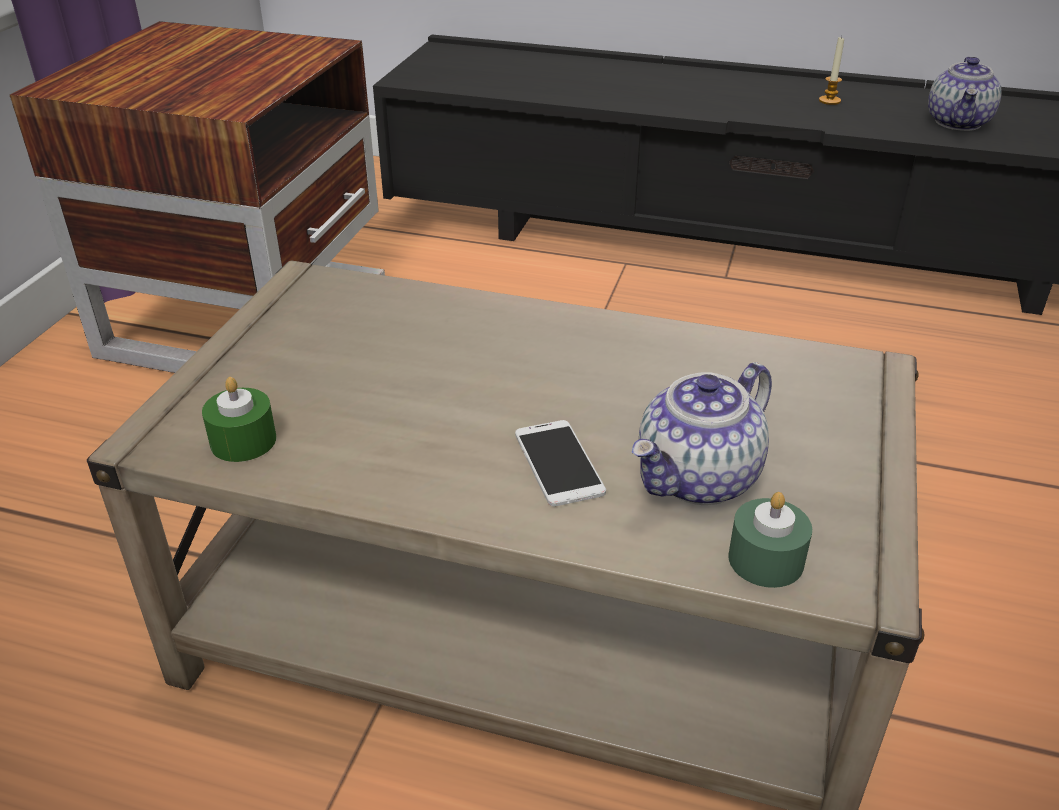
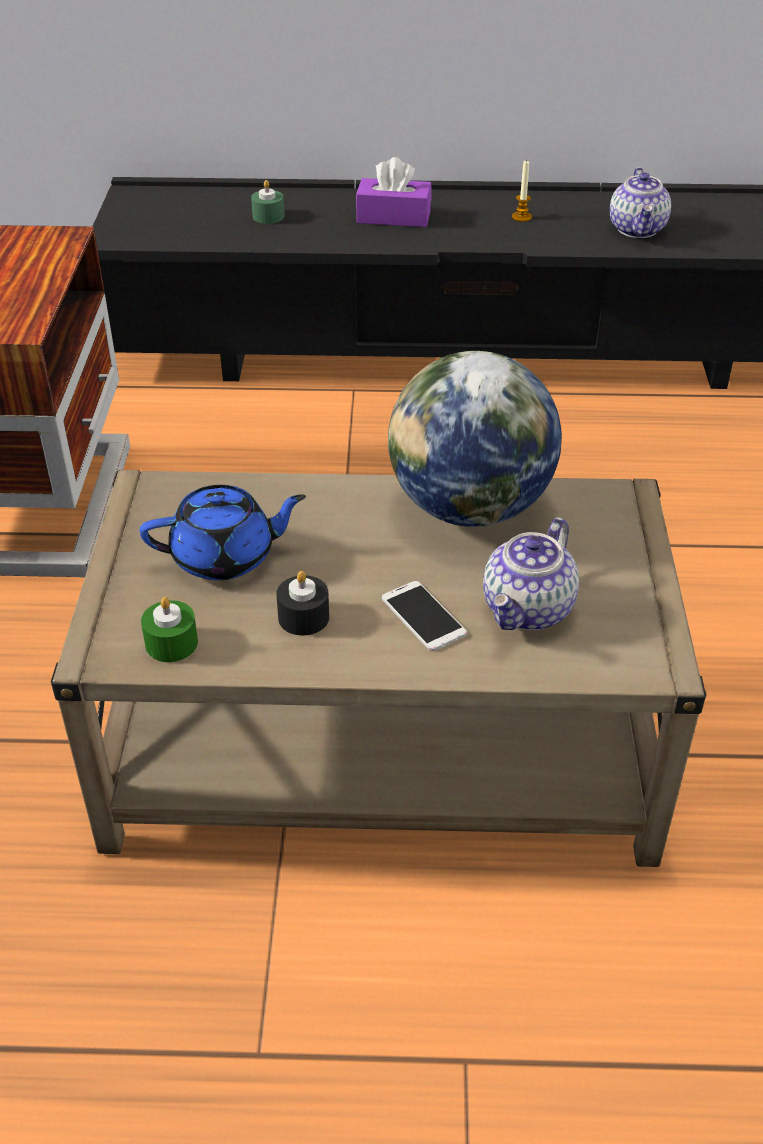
camera: 15 degrees left, 5 degrees up
(355, 360) = (225, 557): none -> blue teapot
(411, 439) = (303, 617): none -> black candle
(665, 353) = (469, 508): none -> globe
(692, 88) = (393, 217): none -> purple tissue box
(766, 560) = (593, 662): green candle -> green candle (268, 216)

